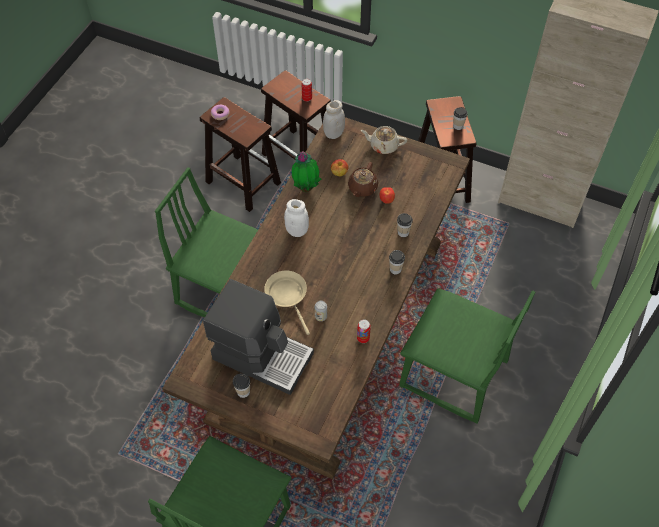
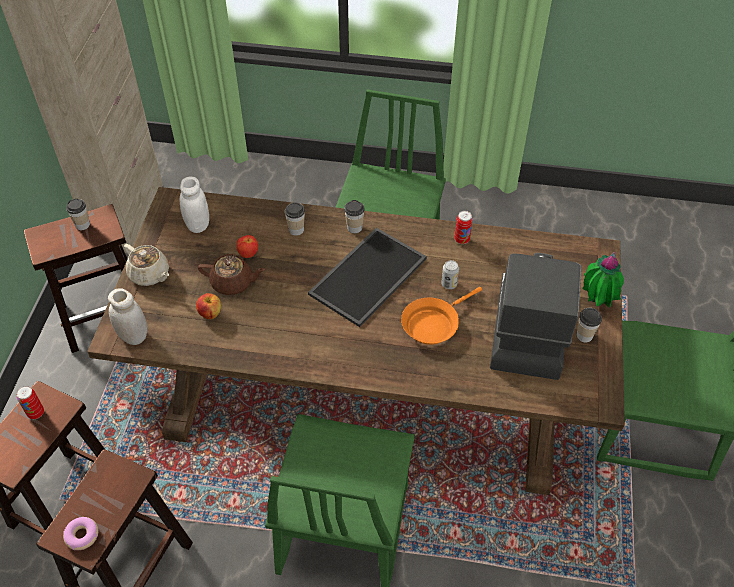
camera: 105 degrees left, 5 degrees down
(288, 296) = (433, 323): beige frying pan -> orange frying pan
(297, 231) = (326, 338): white jar -> white jar (198, 225)
(306, 187) = (245, 346): potted plant -> potted plant (596, 302)
(342, 267) = (369, 278): none -> tray
(383, 146) = (150, 274): beige teapot -> beige teapot turned 45 degrees counterclockwise

